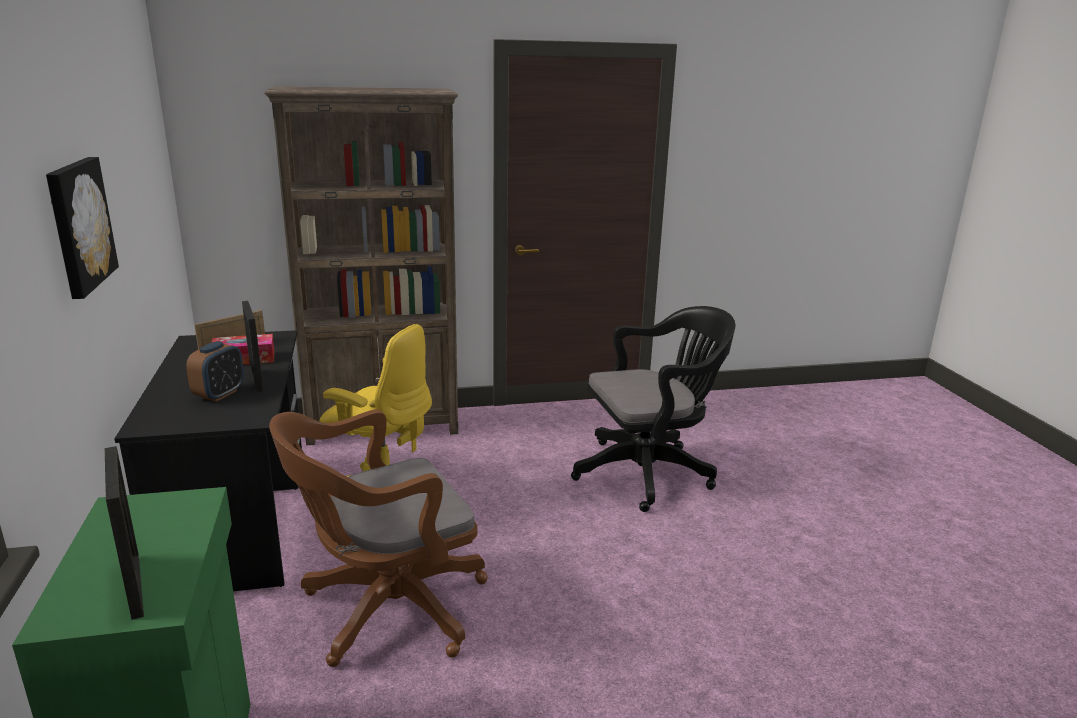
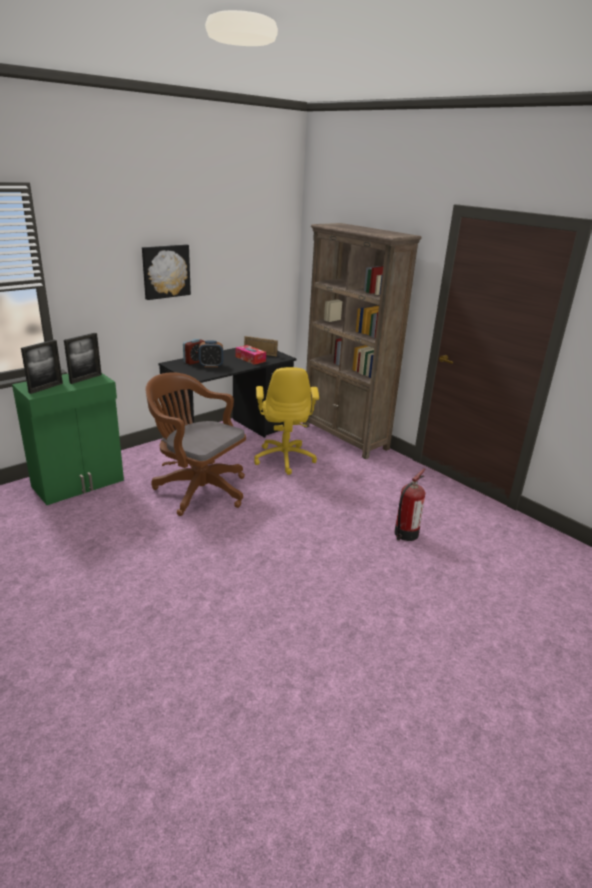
camera: 60 degrees right, 5 degrees up
(173, 403) = (194, 361): none -> alarm clock
(256, 380) = (232, 367): picture frame -> picture frame (86, 378)
(649, 472) = (405, 534): black office chair -> fire extinguisher

